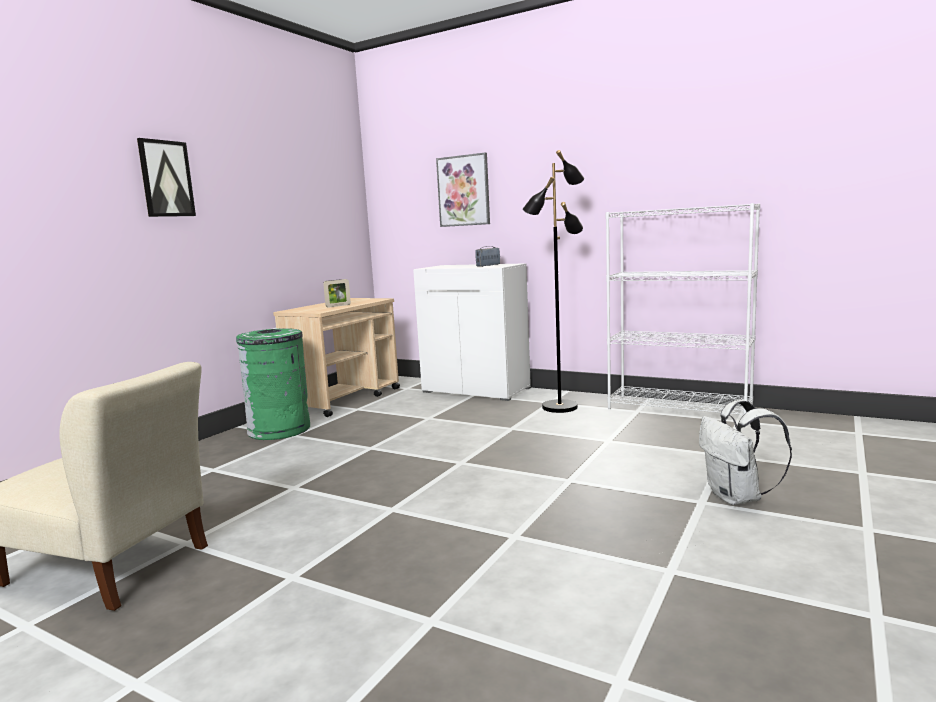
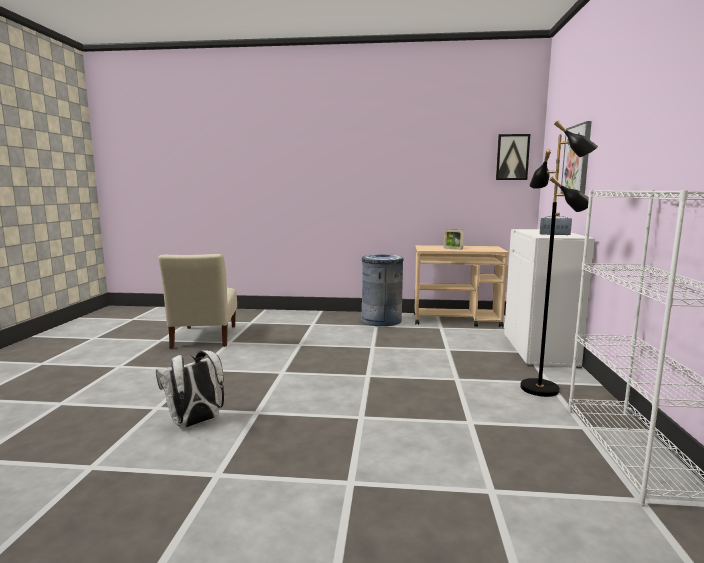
camera: 65 degrees right, 0 degrees up
(166, 179) = (352, 156): picture -> picture (512, 157)
(279, 430) = (381, 321): green trash can -> grey trash can
(737, 498) = (371, 503): white backpack -> white backpack (195, 423)

